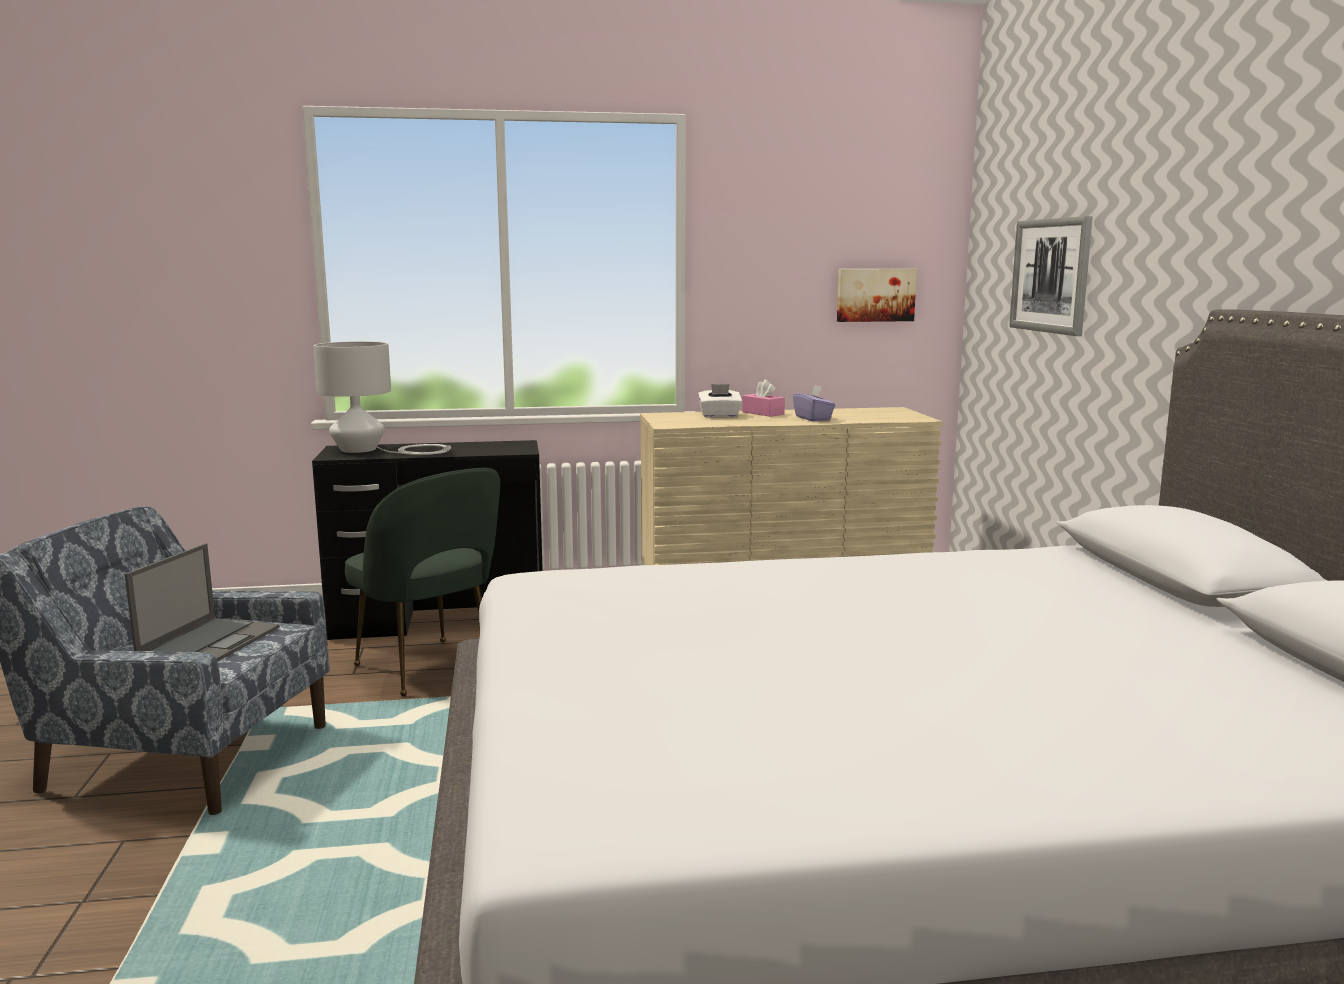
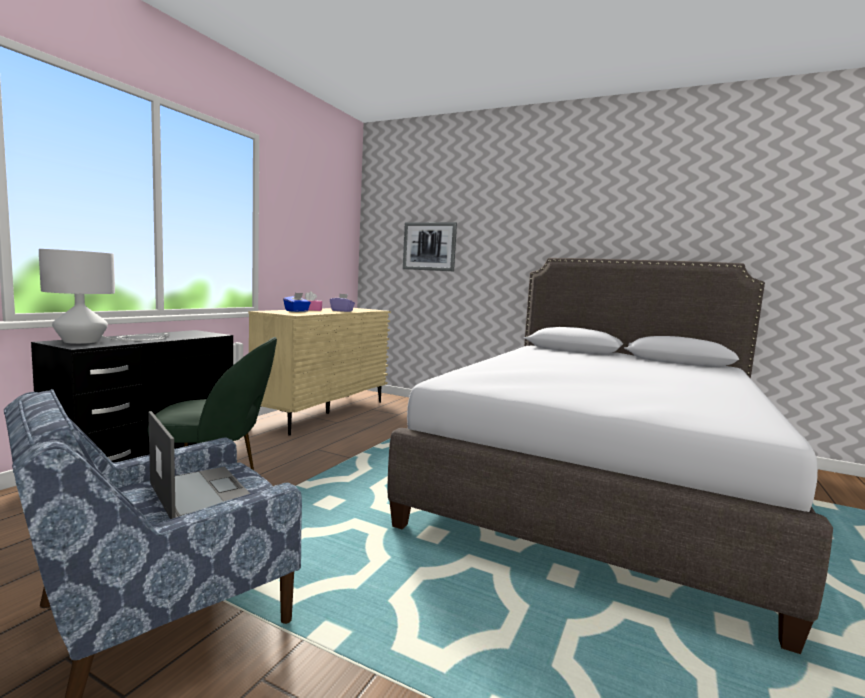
camera: 55 degrees left, 5 degrees down
(719, 416) = (297, 311): white tissue box -> blue tissue box
(875, 295) = (332, 251): picture -> none

